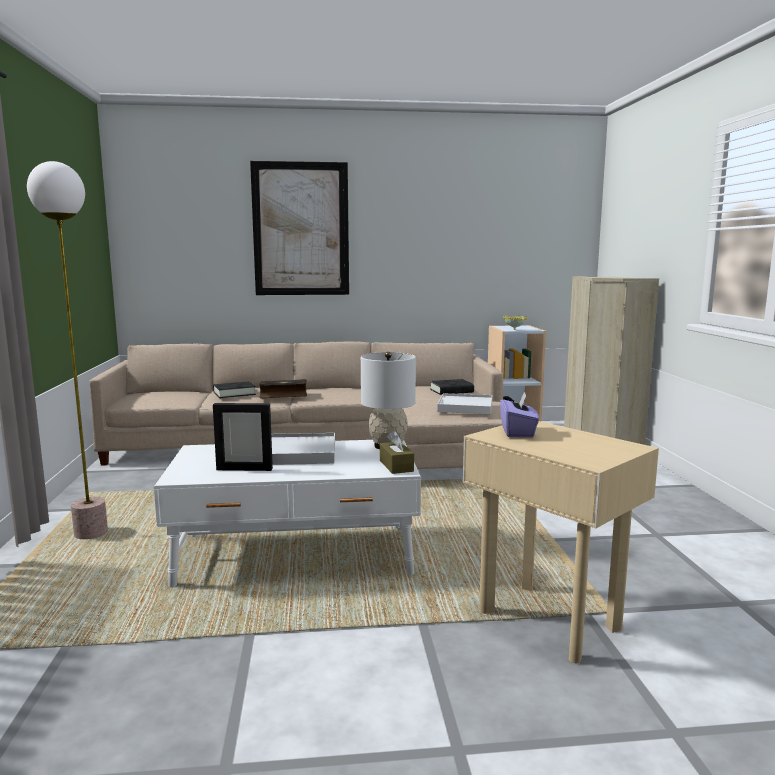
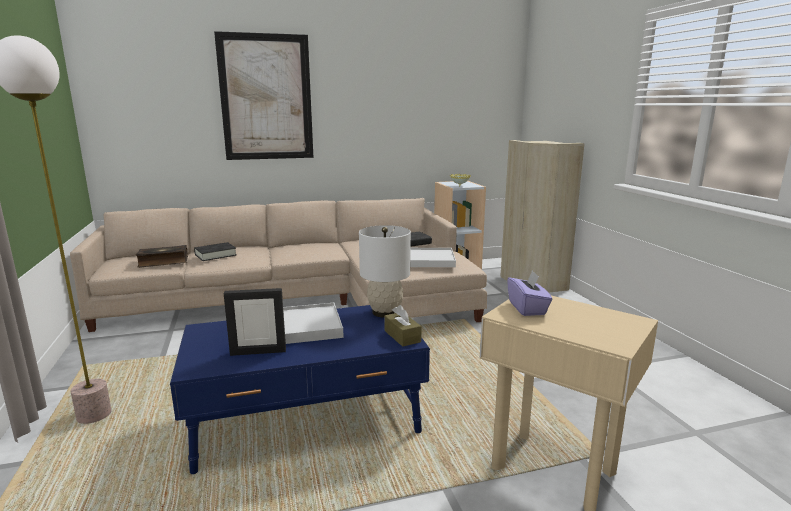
camera: 10 degrees left, 5 degrees up
(283, 395) = (263, 254): book -> book (163, 262)
(297, 554) = (307, 420): white coffee table -> blue coffee table

